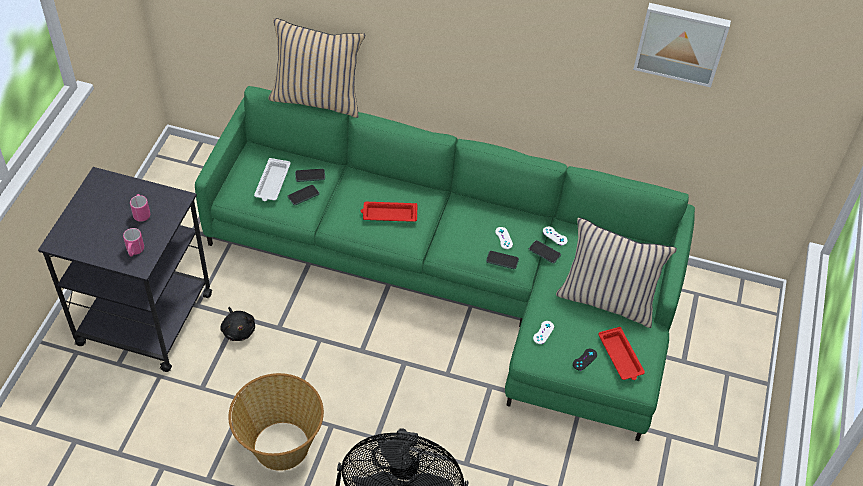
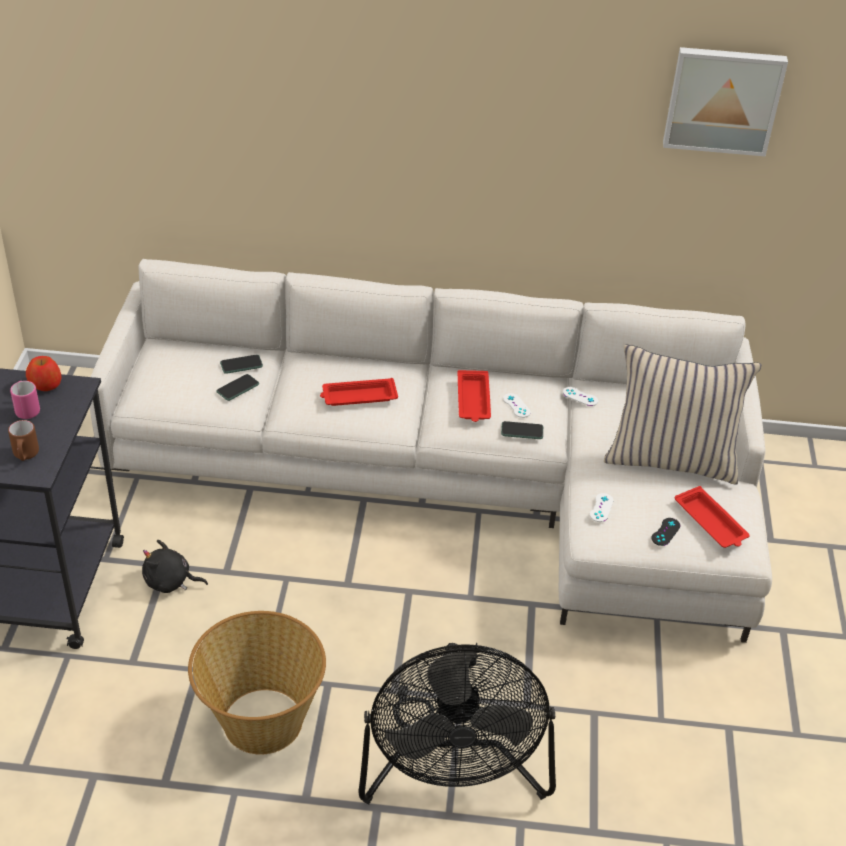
camera: 10 degrees left, 10 degrees down
(134, 251) = (25, 455): pink mug -> brown mug
(157, 194) = (45, 384): none -> apple
(238, 330) = (170, 582): black plush toy -> black plush toy turned 135 degrees clockwise
(272, 183) = (192, 378): white tray -> none
(317, 99) = (239, 263): beige pillow -> none
(461, 278) = (457, 480): green sofa -> white sofa
(473, 229) = (473, 400): none -> red tray
(544, 252) = (573, 416): phone -> none

